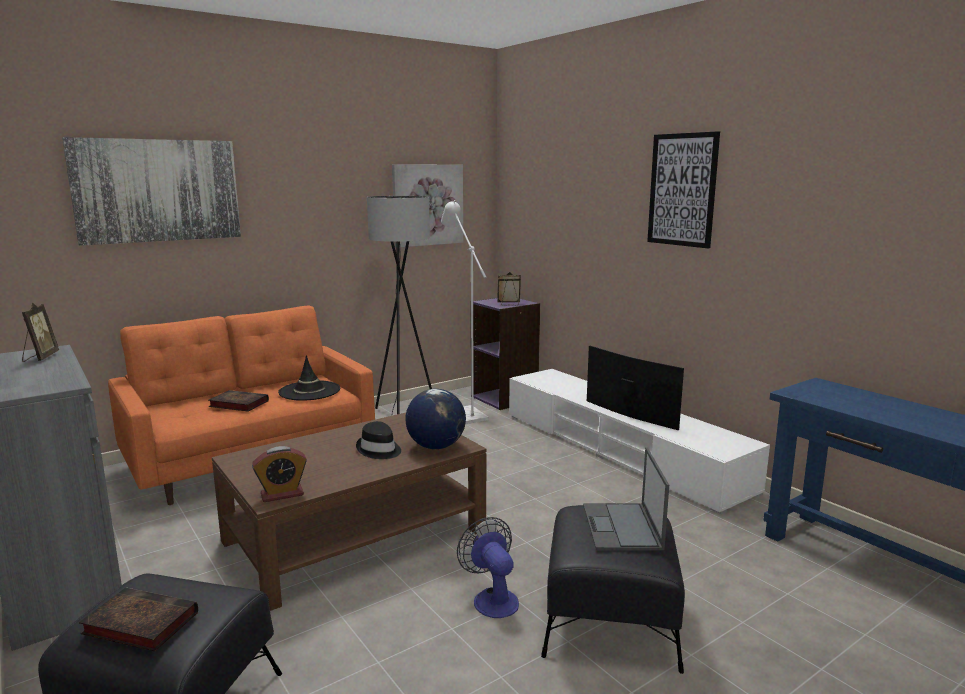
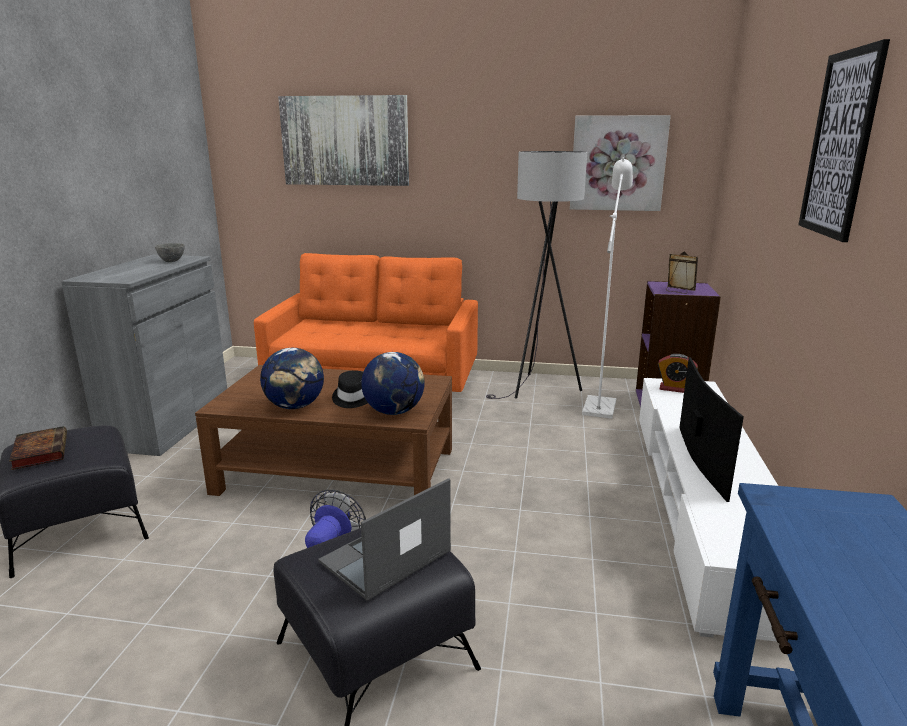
camera: 45 degrees right, 5 degrees up
(40, 358) = (172, 261): picture frame -> grey bowl
(237, 404) = (351, 332): book -> none
(282, 494) = (232, 405): alarm clock -> alarm clock (674, 389)
(309, 391) = (414, 336): black hat -> none
(346, 473) = (295, 406): none -> globe

